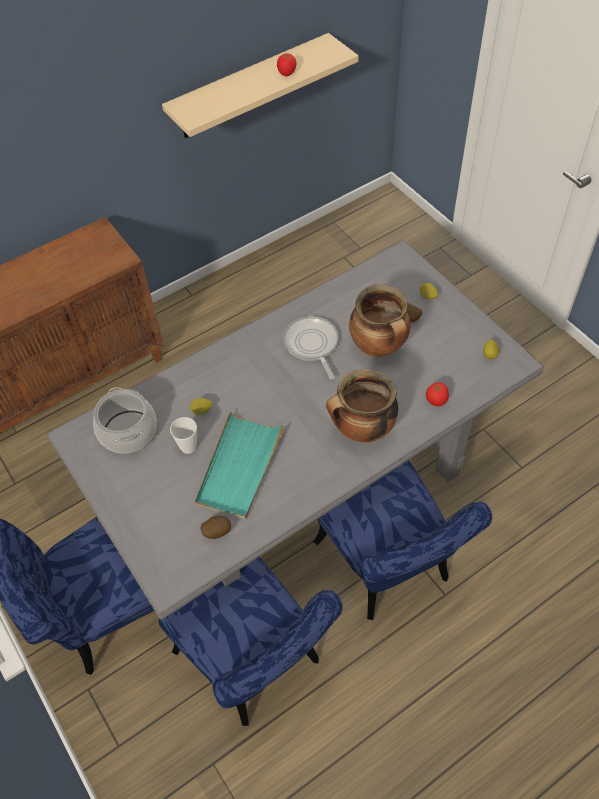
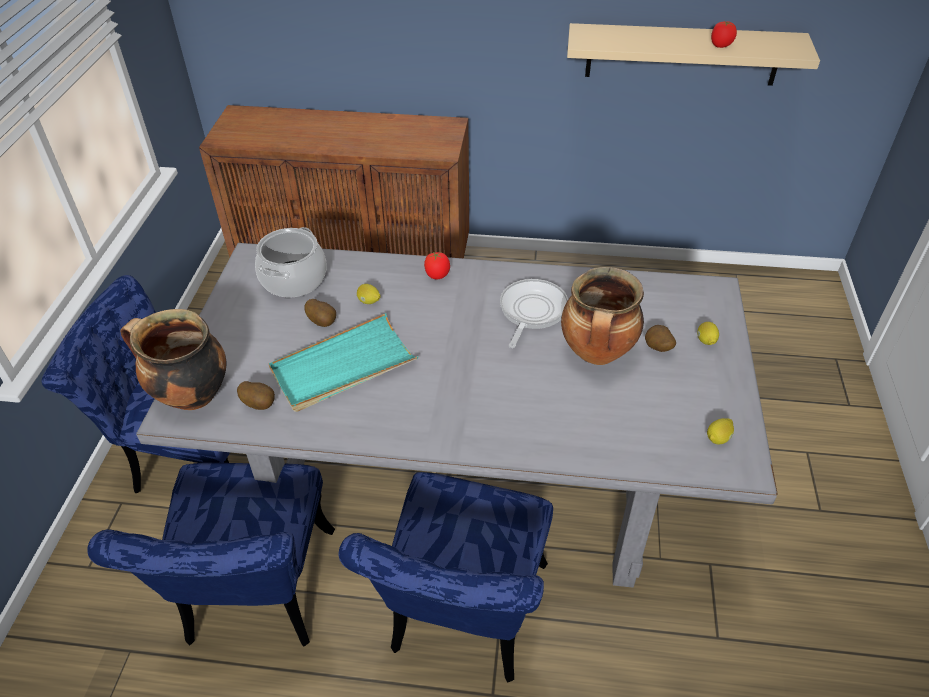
camera: 40 degrees right, 10 degrees down
(188, 447) = (323, 322): cup -> potato
(362, 430) = (490, 414): cooking pot -> cooking pot (190, 396)
(436, 400) = (602, 440): tomato -> tomato (437, 275)

